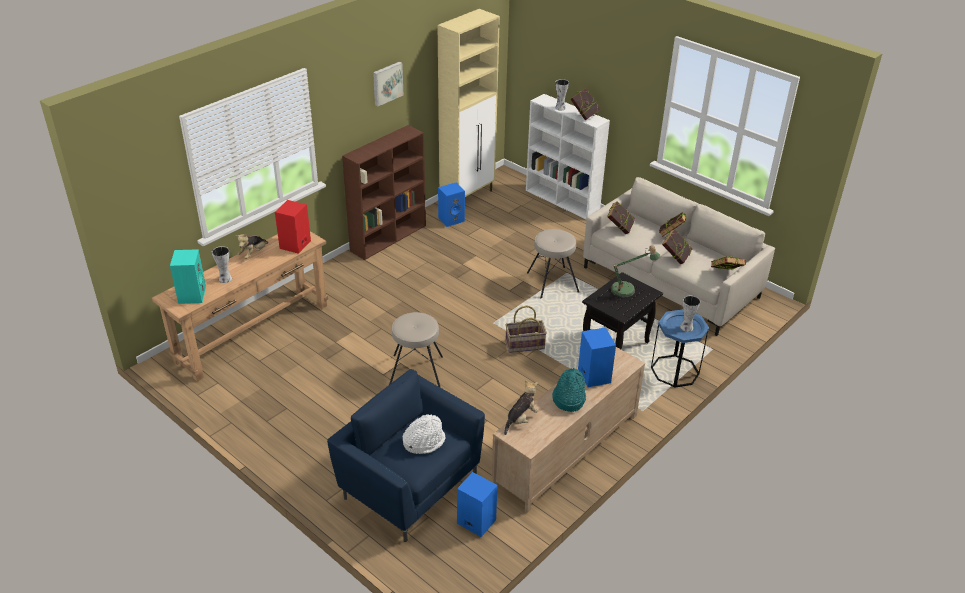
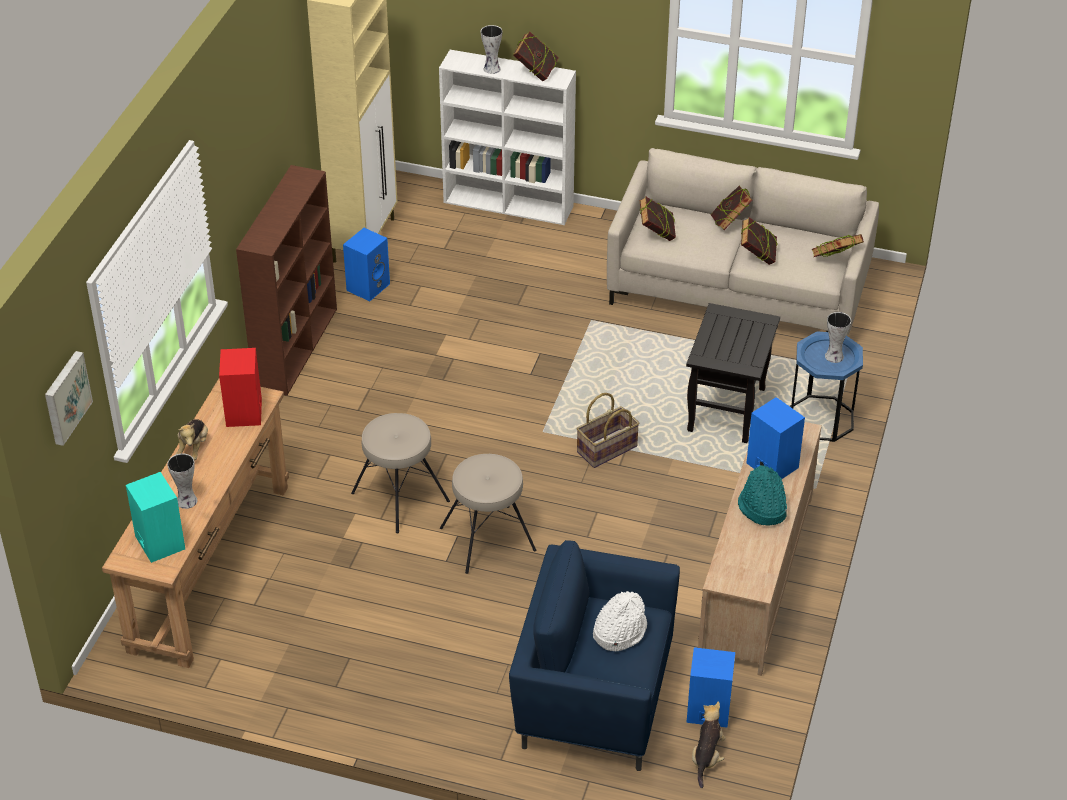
camera: 25 degrees left, 5 degrees up
(387, 83) = (265, 114): picture -> picture (65, 397)
(521, 419) = (723, 557): plush toy -> plush toy (707, 757)
(552, 282) = (581, 342): beige stool -> beige stool (399, 497)
(627, 290) = (734, 328): table lamp -> none

